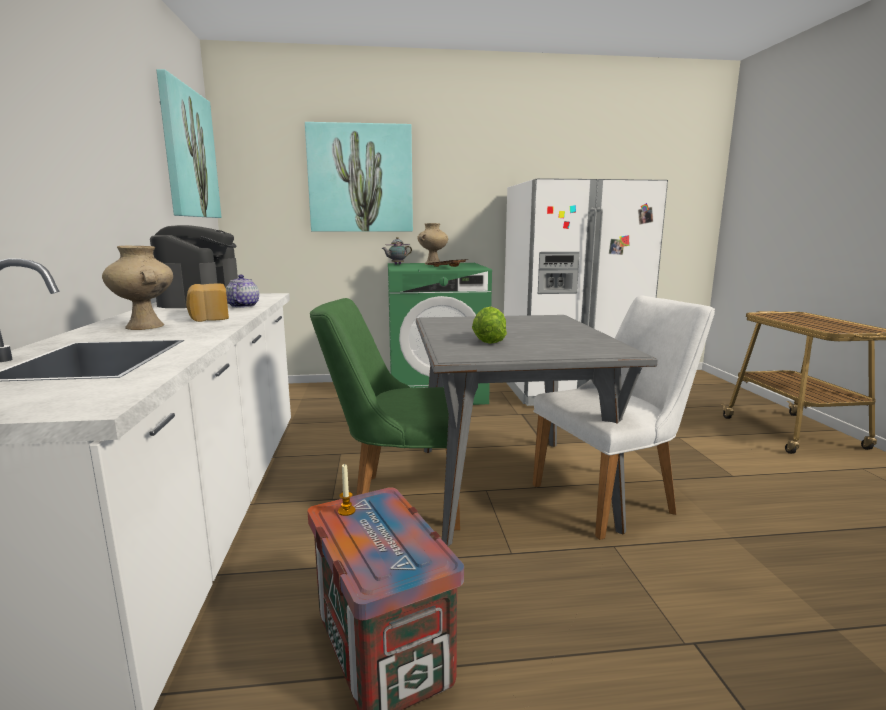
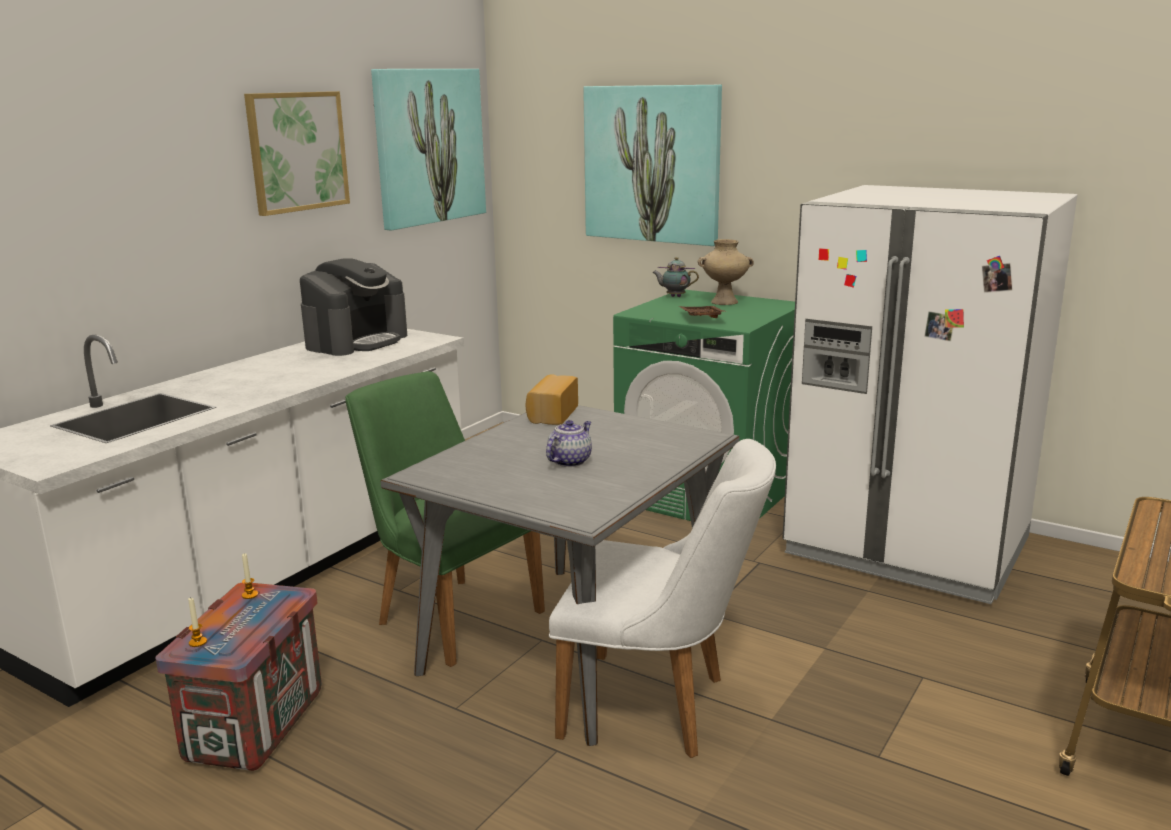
camera: 40 degrees right, 5 degrees up
(120, 120) = (297, 151): none -> picture
(146, 326) = (235, 380): beige vase -> none
(208, 317) = (301, 373): bread -> bread (551, 414)
(243, 306) = (365, 359): teapot -> teapot (570, 461)
(380, 566) = (198, 642): none -> candle
(489, 341) = (508, 460): lettuce -> none

